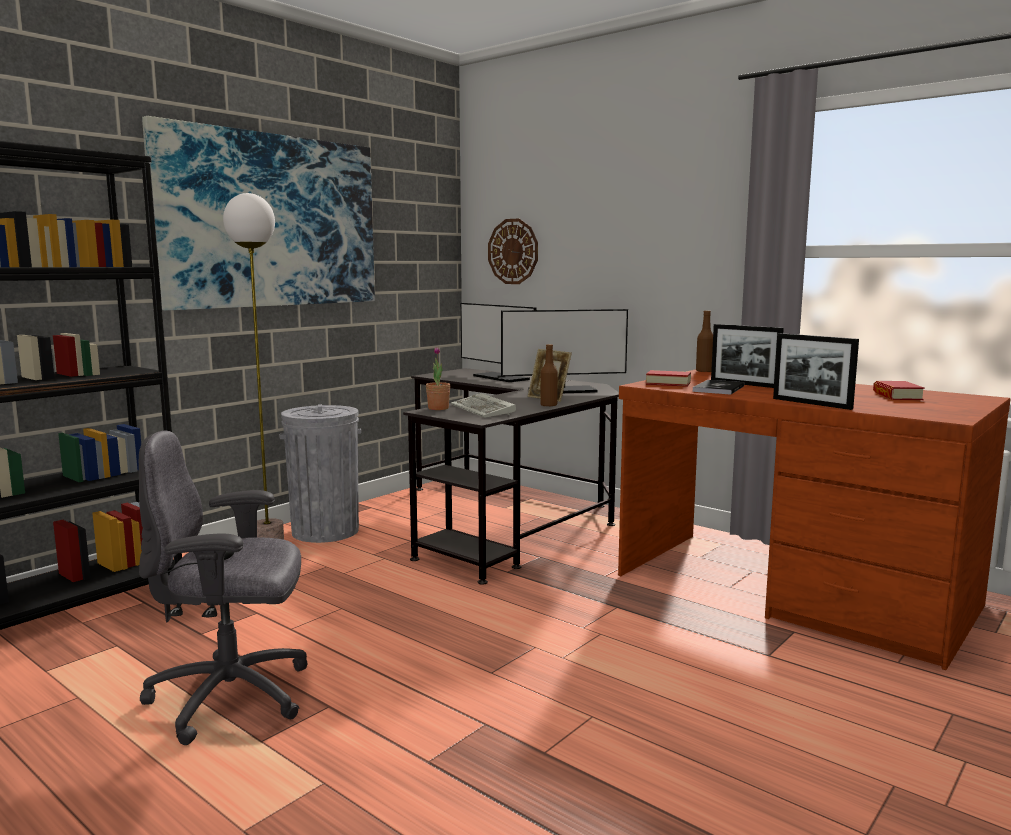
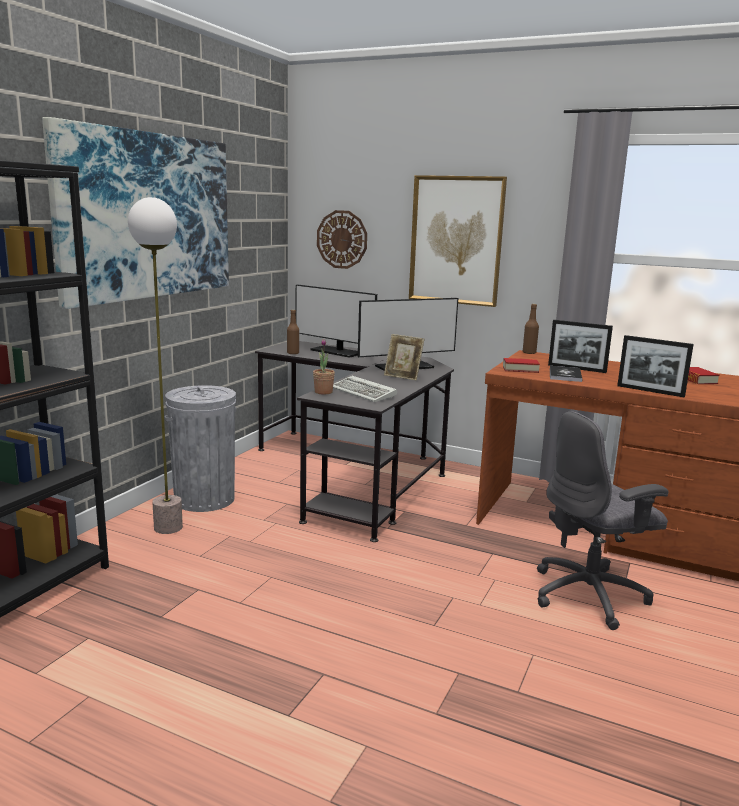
camera: 15 degrees left, 5 degrees up
(233, 697) = (234, 676): grey office chair -> grey office chair (590, 595)
(548, 405) = (411, 385): brown bottle -> brown bottle (293, 353)
(631, 243) = (456, 240): none -> picture

